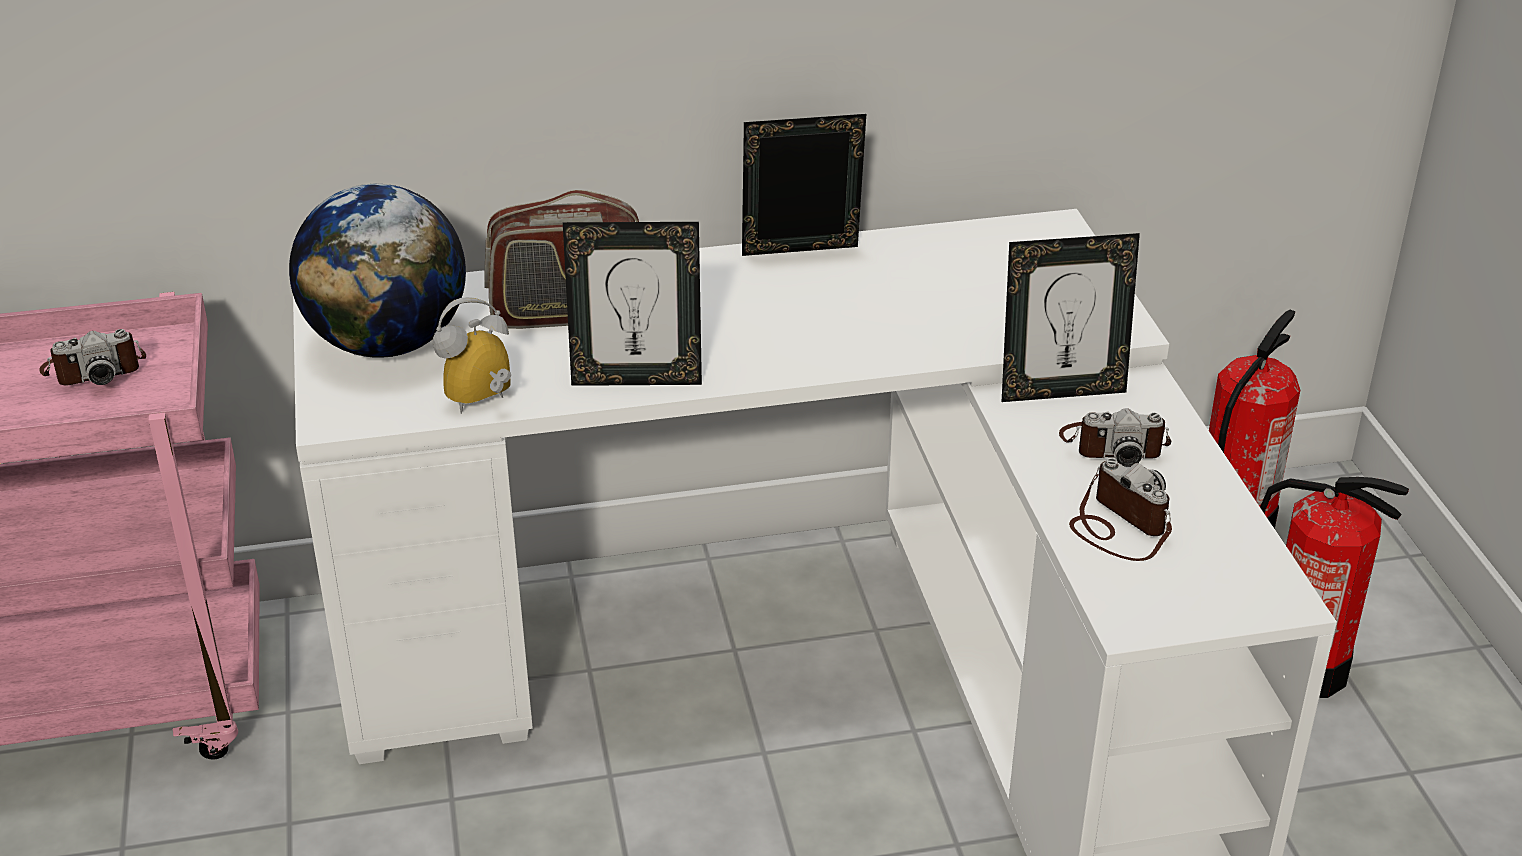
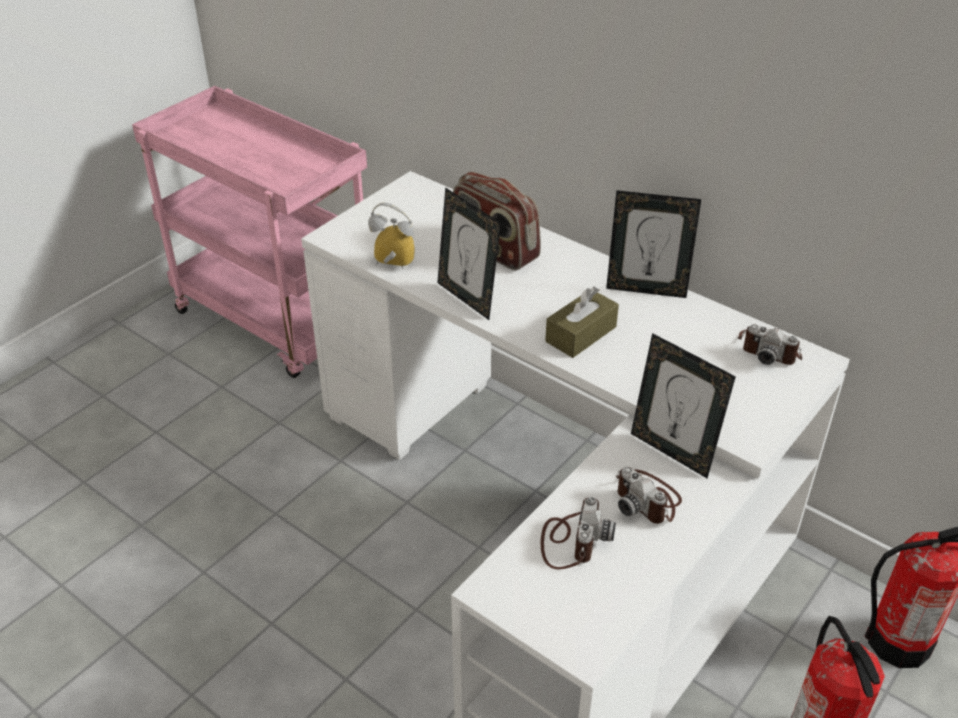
camera: 50 degrees right, 5 degrees up
(94, 369) = (298, 162): camera -> camera (769, 349)
(388, 343) = (403, 216): globe -> none
(801, 256) = (646, 289): picture frame -> picture frame turned 150 degrees clockwise
(818, 337) = (581, 334): none -> brown tissue box

